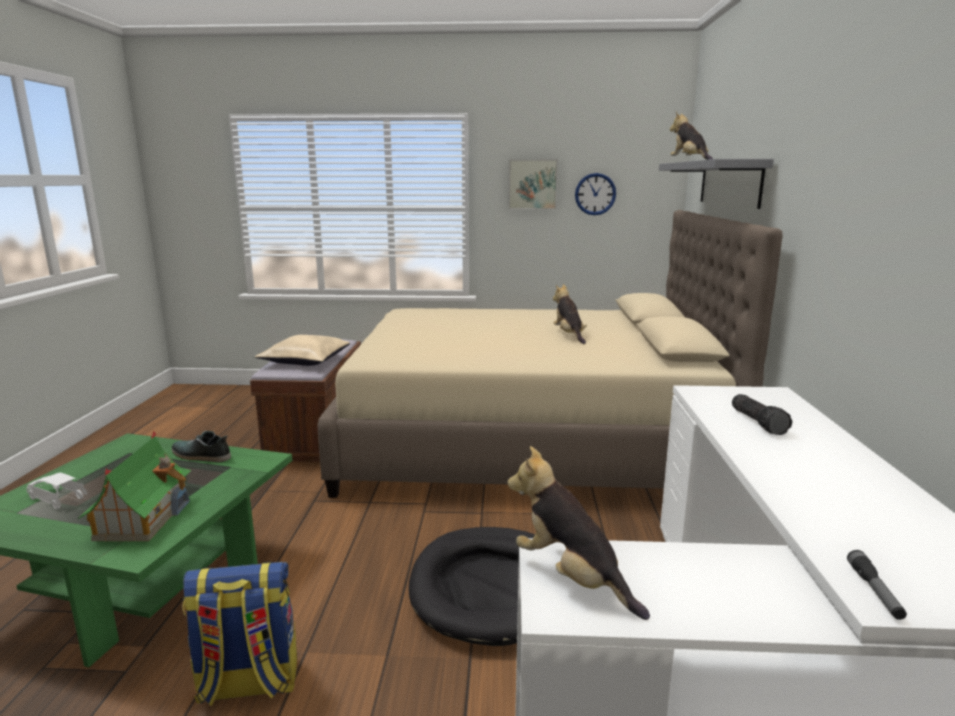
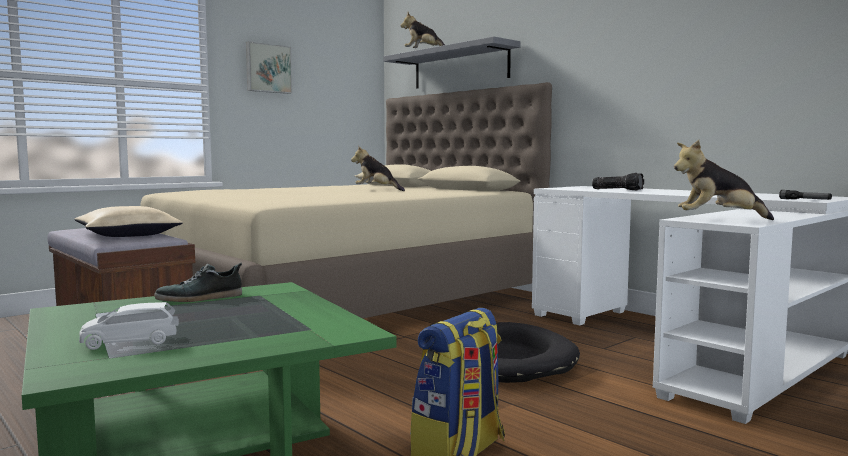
camera: 45 degrees left, 10 degrees down
(143, 517) = (284, 324): toy house -> none
(595, 194) = (320, 82): wall clock -> none

